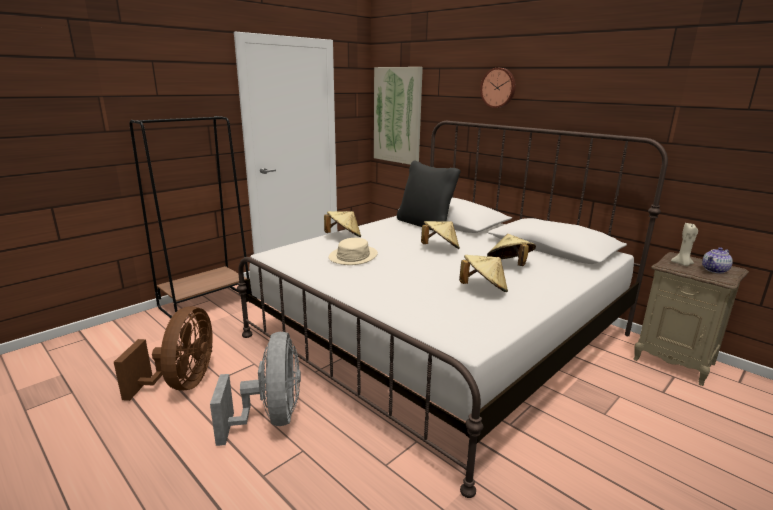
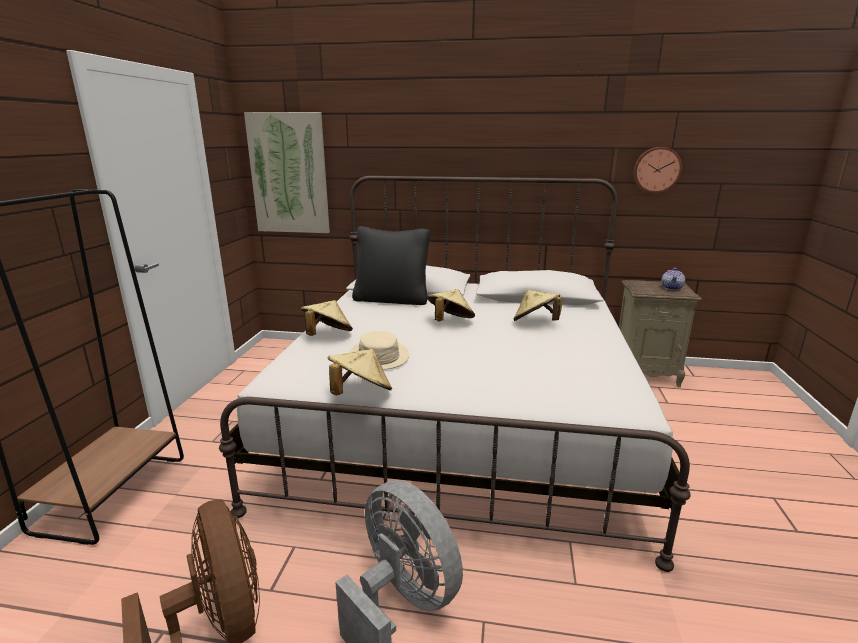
camera: 35 degrees left, 0 degrees up
(483, 289) = (556, 353): beige hat -> beige hat (360, 393)
(498, 88) = (430, 135): wall clock -> wall clock (656, 170)
(682, 264) = (648, 288): beige candle -> none

